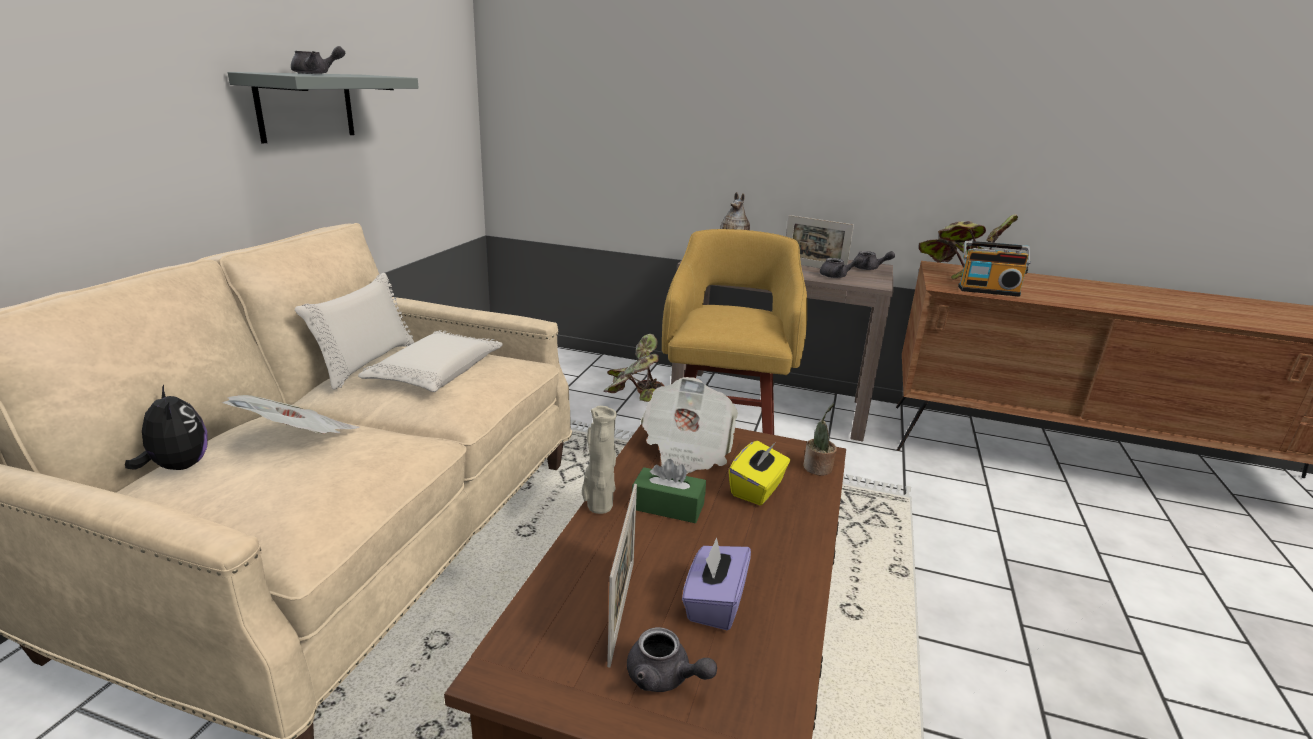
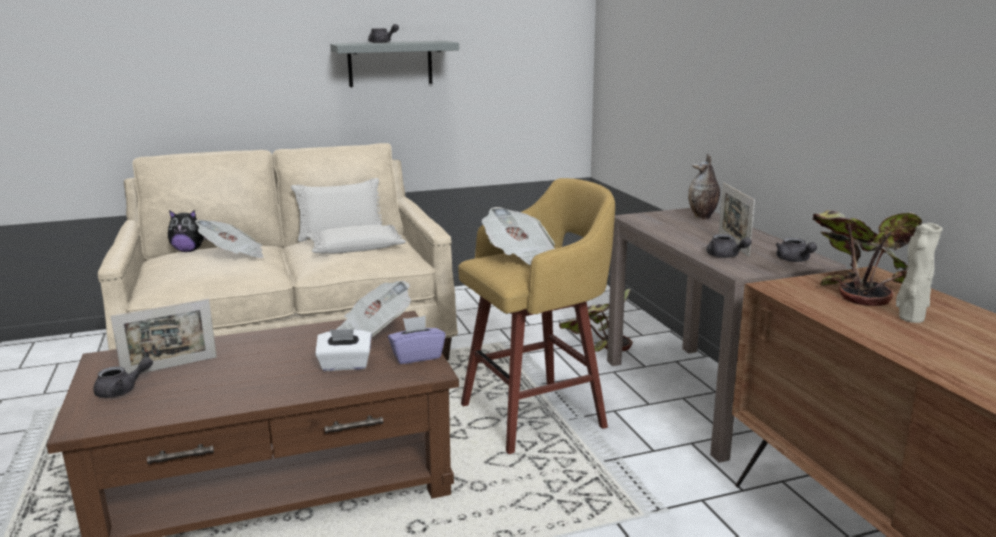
camera: 55 degrees right, 5 degrees down
(178, 467) = (189, 251): plush toy -> plush toy turned 75 degrees clockwise
(598, 507) = (266, 333): beige vase -> beige vase (910, 318)
(665, 678) = (122, 390): grey teapot -> grey teapot turned 120 degrees counterclockwise
(668, 506) = (289, 348): green tissue box -> none
(714, 603) = (197, 385): purple tissue box -> purple tissue box (417, 356)
(723, 318) = (520, 257): none -> newspaper
(757, 489) = (345, 365): yellow tissue box -> white tissue box
(818, 469) = (404, 376): potted plant -> none
(987, 290) = (823, 304): radio -> none

